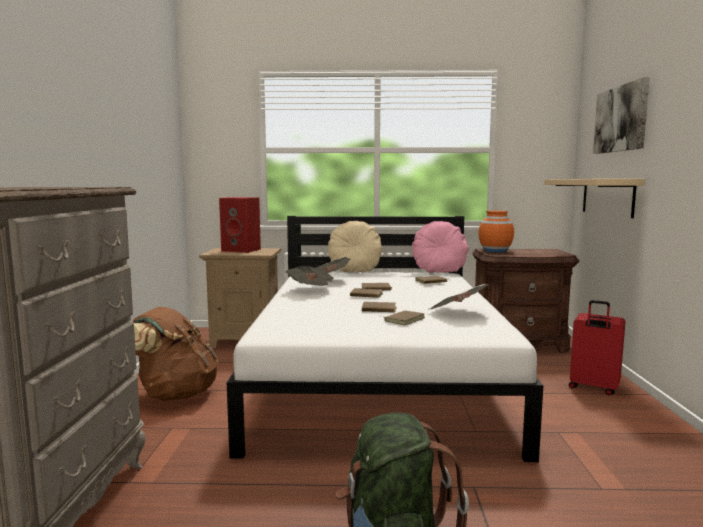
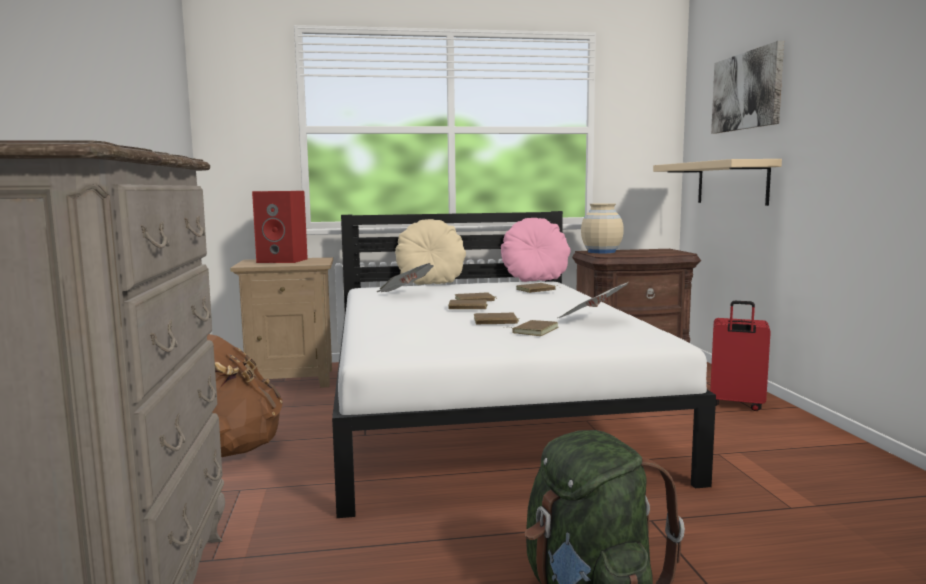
camera: 10 degrees left, 0 degrees up
(311, 290) = (393, 305): newspaper -> none
(495, 250) = (601, 252): orange vase -> beige vase

